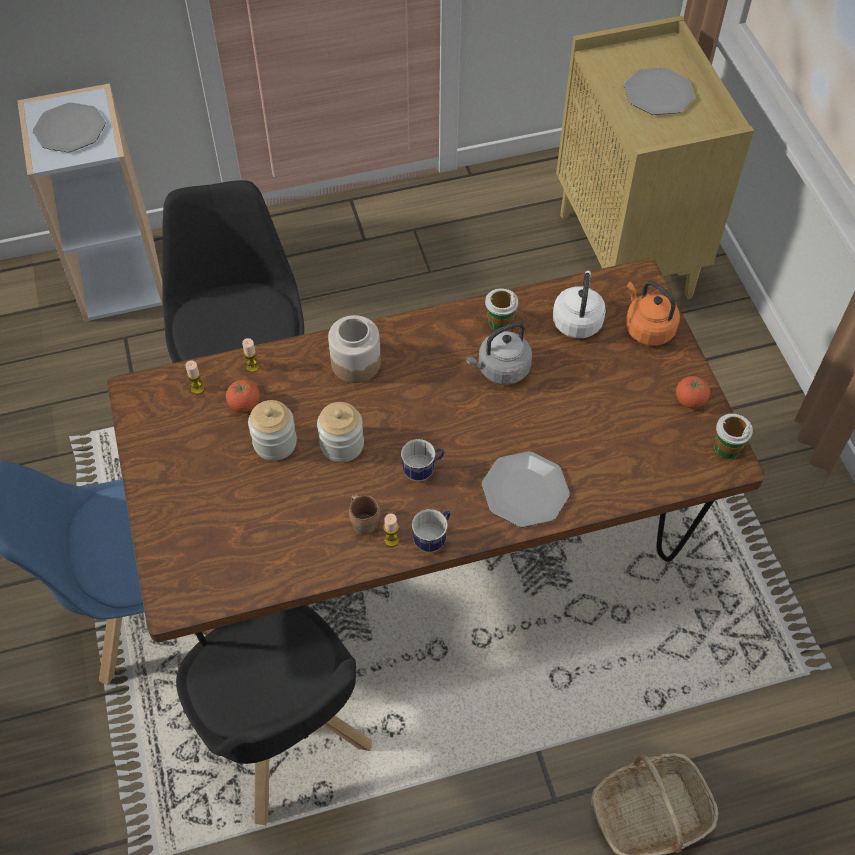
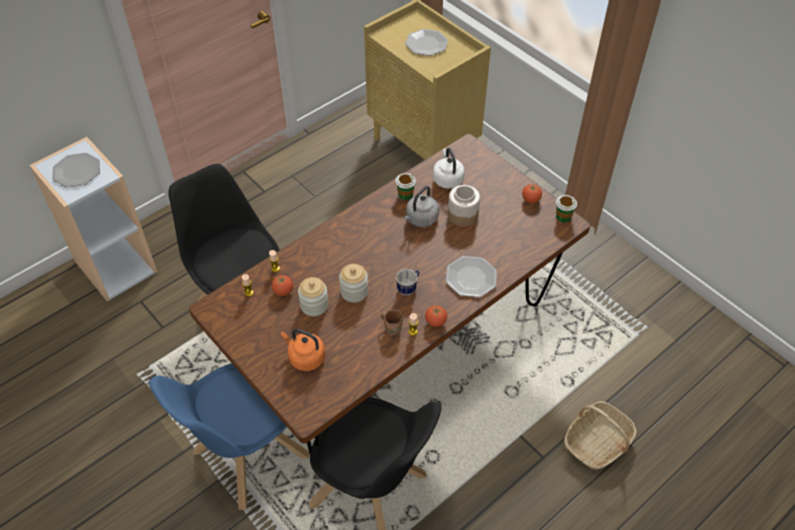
camera: 25 degrees left, 5 degrees down
(355, 363) = (335, 245): jar -> jar (462, 215)
(433, 538) = (435, 322): mug -> tomato
(647, 328) = (487, 170): orange kettle -> orange kettle (305, 357)

